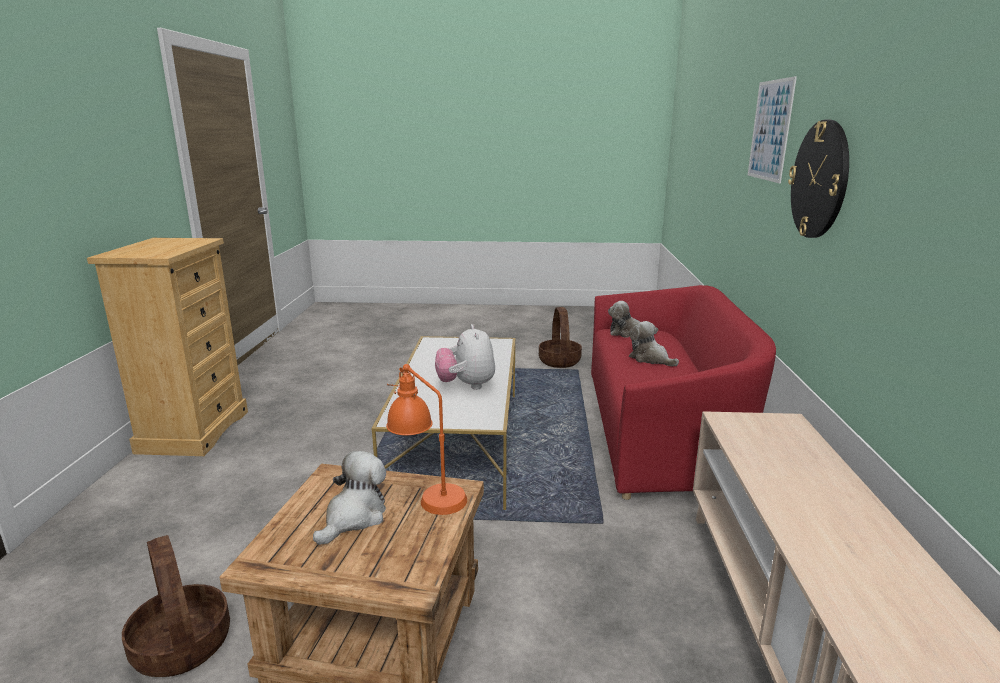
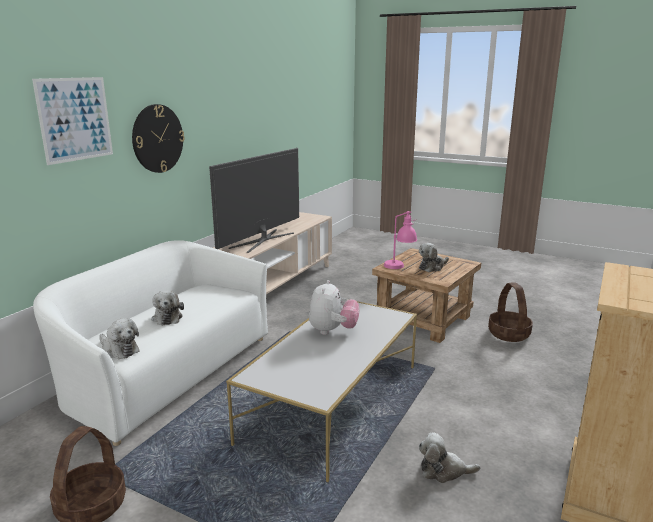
camera: 155 degrees left, 0 degrees up
(334, 418) = (444, 471): none -> plush toy
(427, 494) = (399, 268): orange table lamp -> pink table lamp
(661, 431) = (165, 371): red sofa -> white sofa
(790, 484) = (262, 240): none -> television

